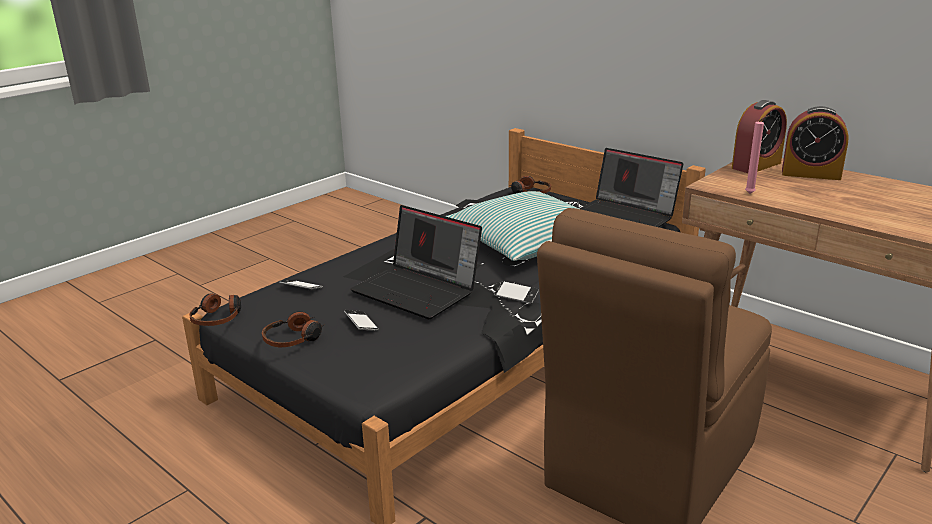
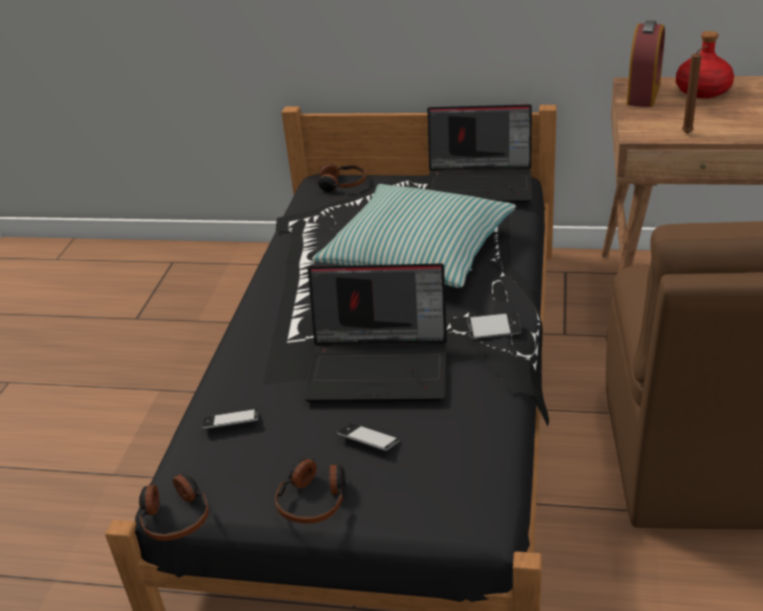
camera: 30 degrees left, 10 degrees up
(751, 194) = (689, 133): pink candle -> brown candle
(811, 174) = (702, 91): alarm clock -> red bottle

